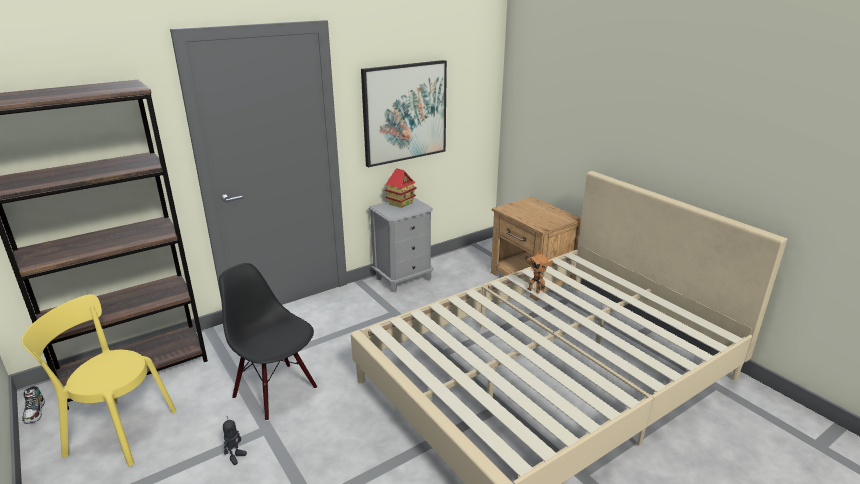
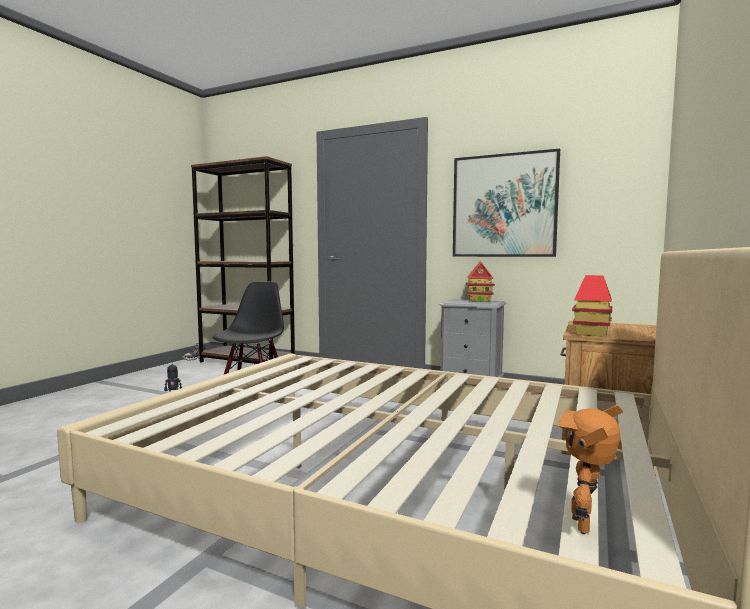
camera: 60 degrees right, 20 degrees down
(117, 431) = (186, 373): yellow chair -> none
(534, 290) = (480, 390): toy robot -> toy robot (586, 525)
(543, 223) = (591, 333): none -> toy house

